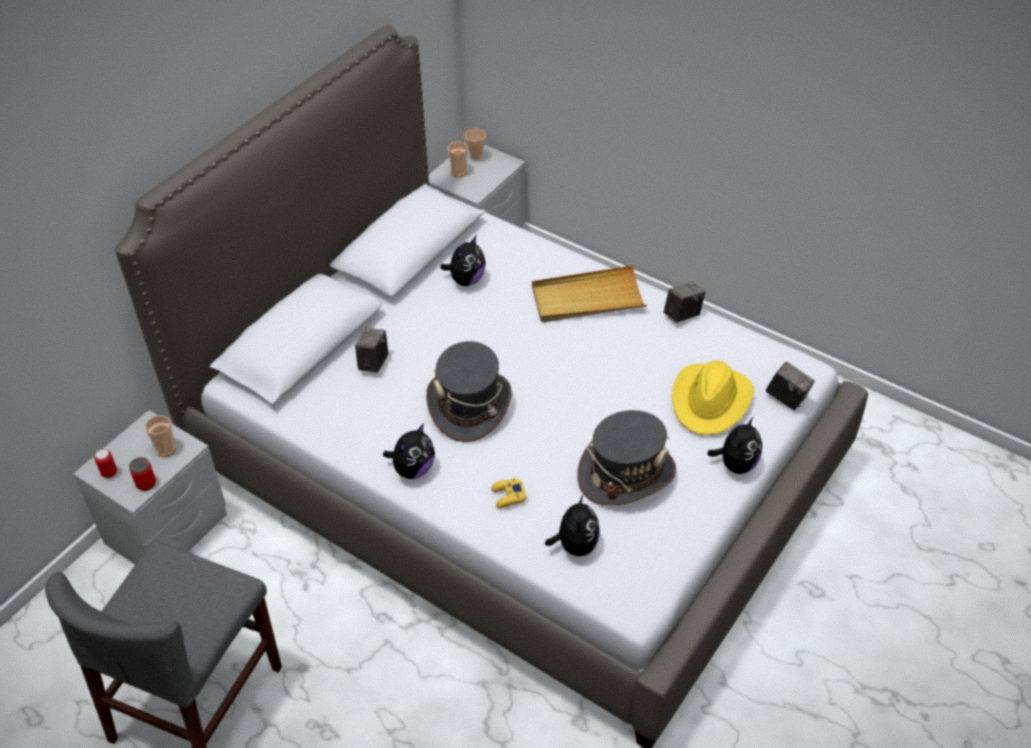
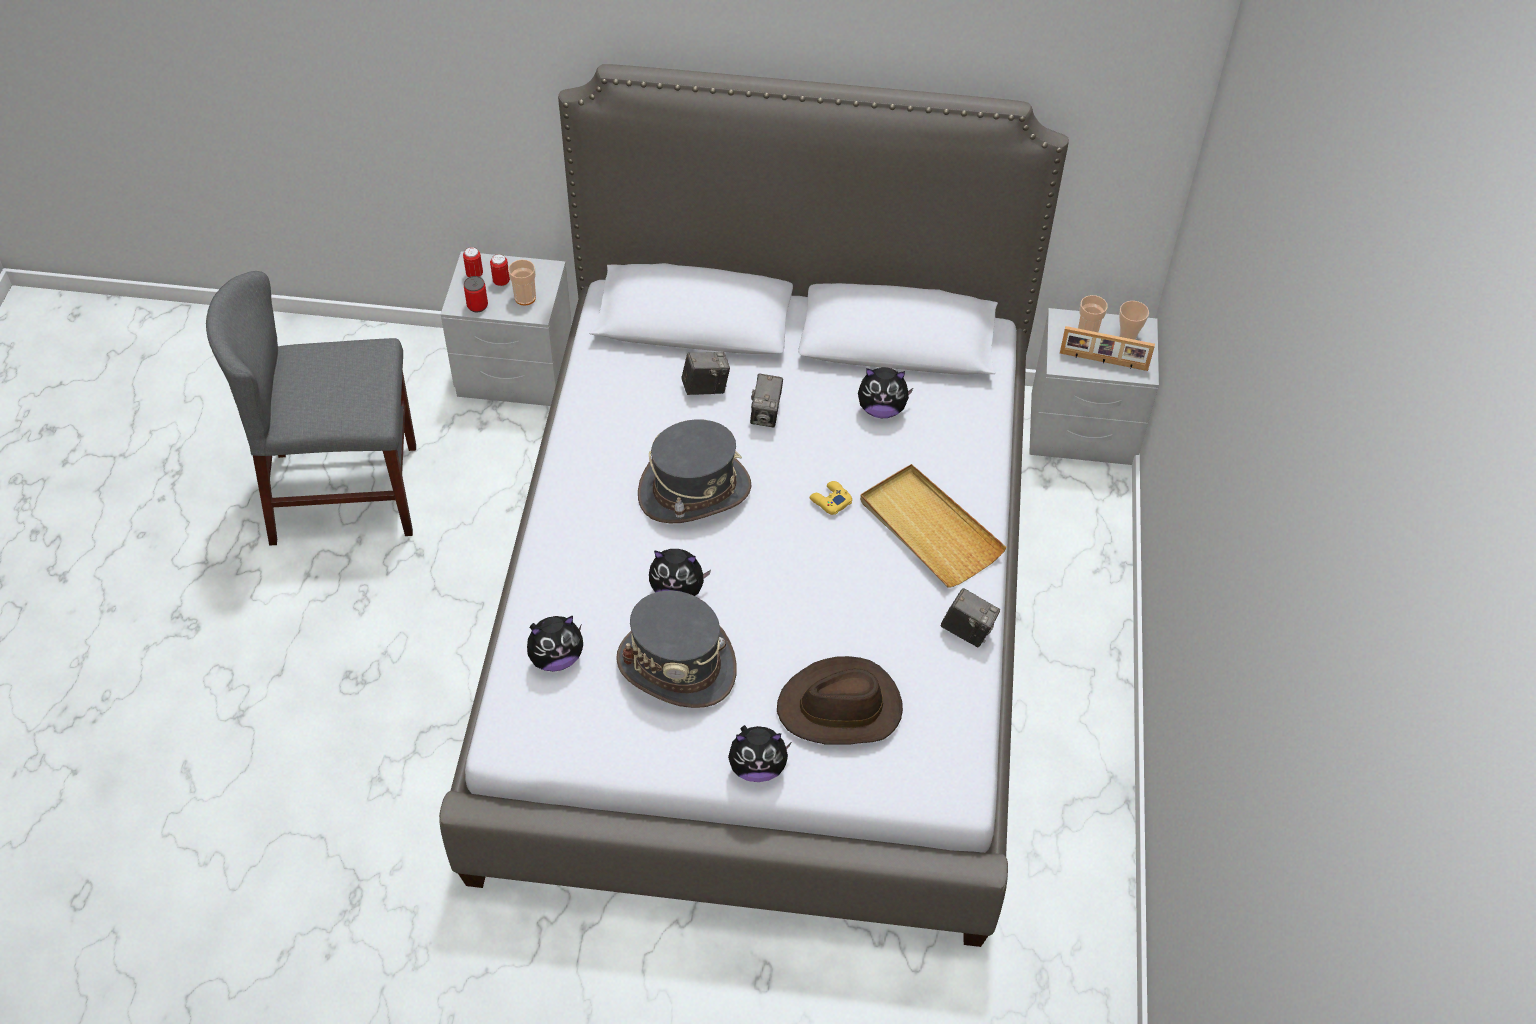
camera: 60 degrees right, 5 degrees up
(134, 458) = (501, 282): none -> can
(413, 469) = (582, 483): plush toy -> plush toy (677, 590)
(488, 175) = (1103, 361): none -> picture frame
(508, 496) = (590, 575): yellow game controller -> yellow game controller (830, 501)
(711, 401) = (840, 708): yellow hat -> brown hat
(787, 398) = (895, 785): camera -> camera (766, 414)

